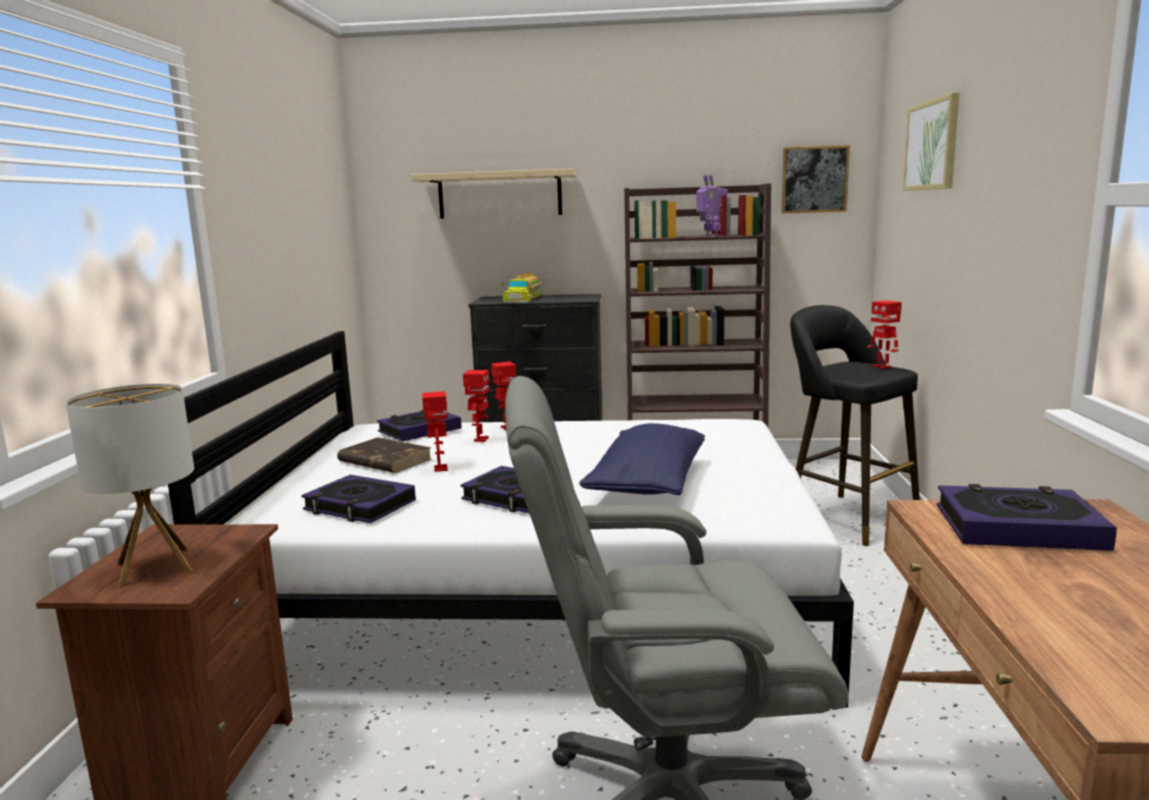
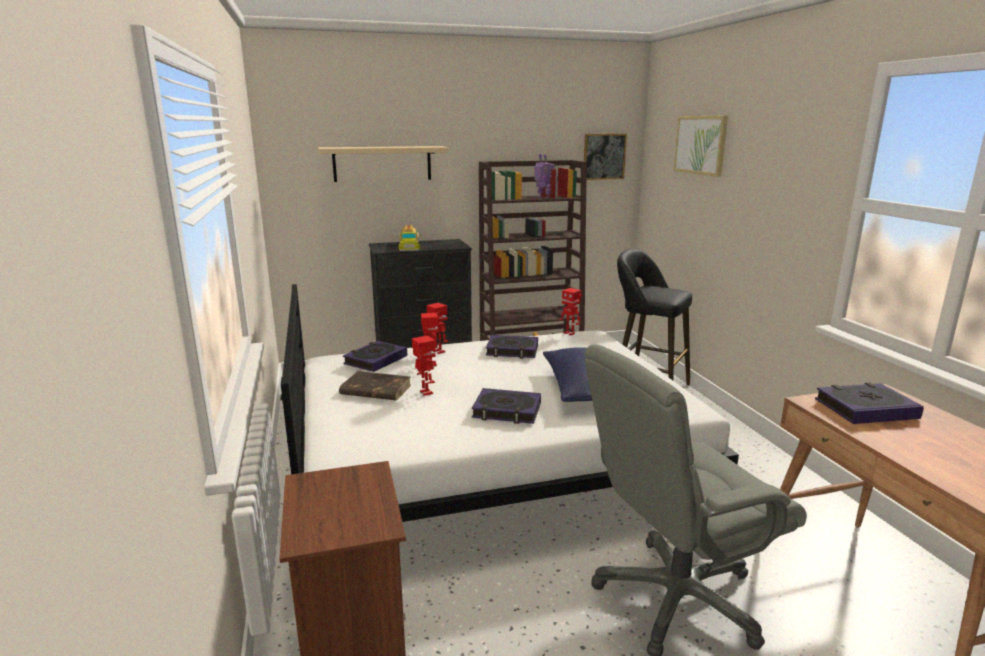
camera: 20 degrees left, 5 degrees up
(154, 567) = (339, 512): table lamp -> none
(359, 506) = (401, 432): book -> book (512, 350)
(882, 367) = (672, 290): toy robot -> toy robot (569, 333)

